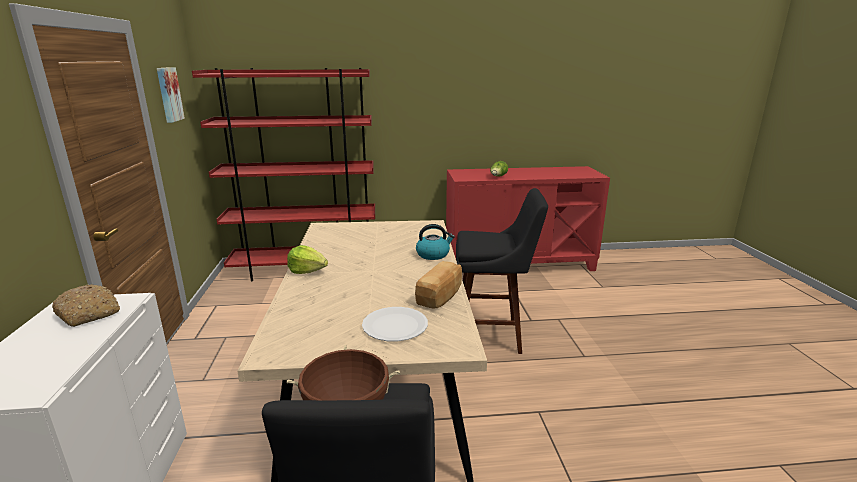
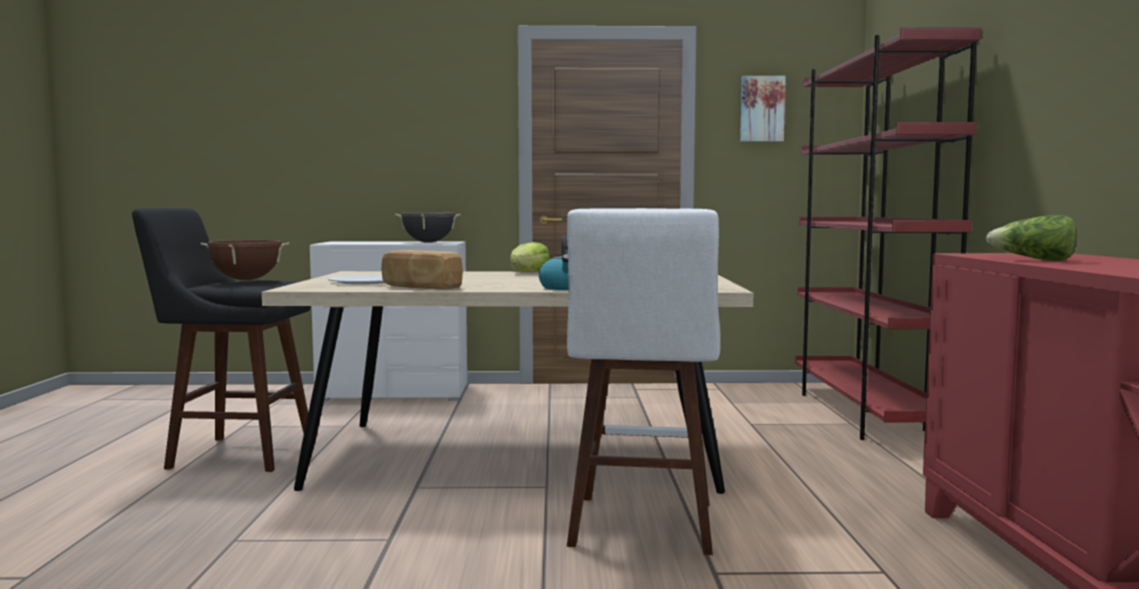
camera: 95 degrees right, 15 degrees down
(89, 313) = (428, 242): bread -> black cooking pot
(493, 335) = (641, 528): black stool -> white stool

